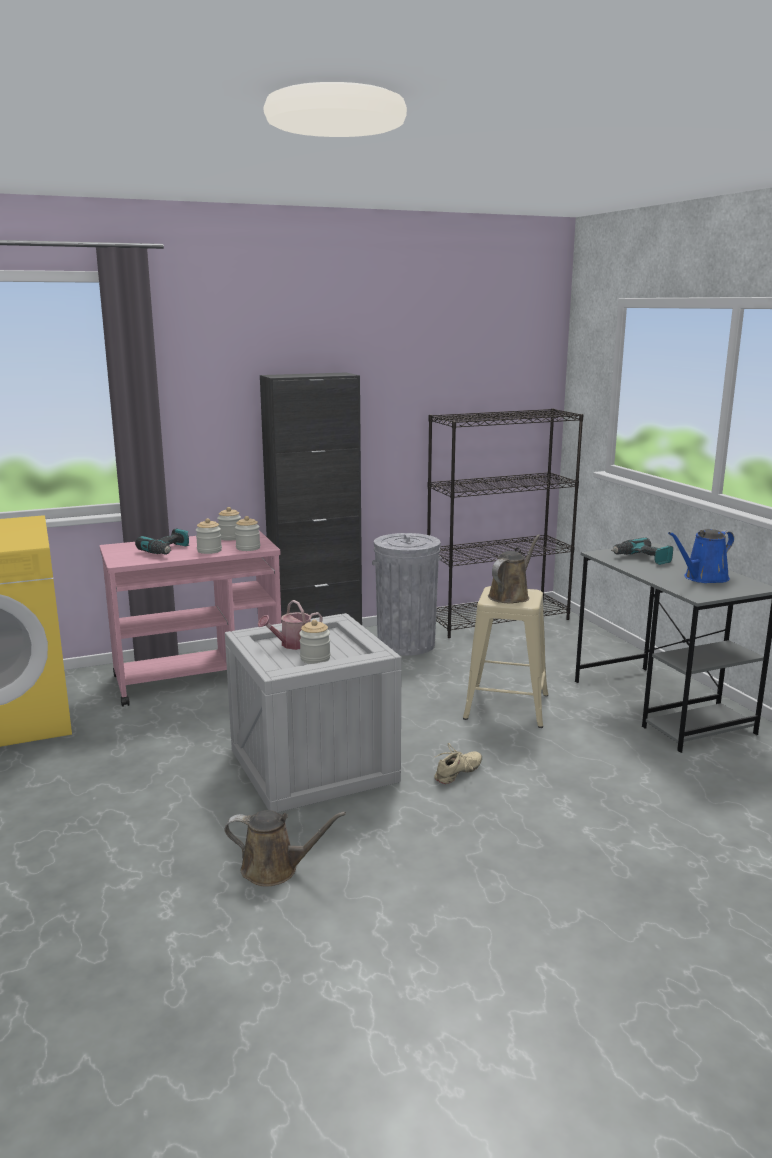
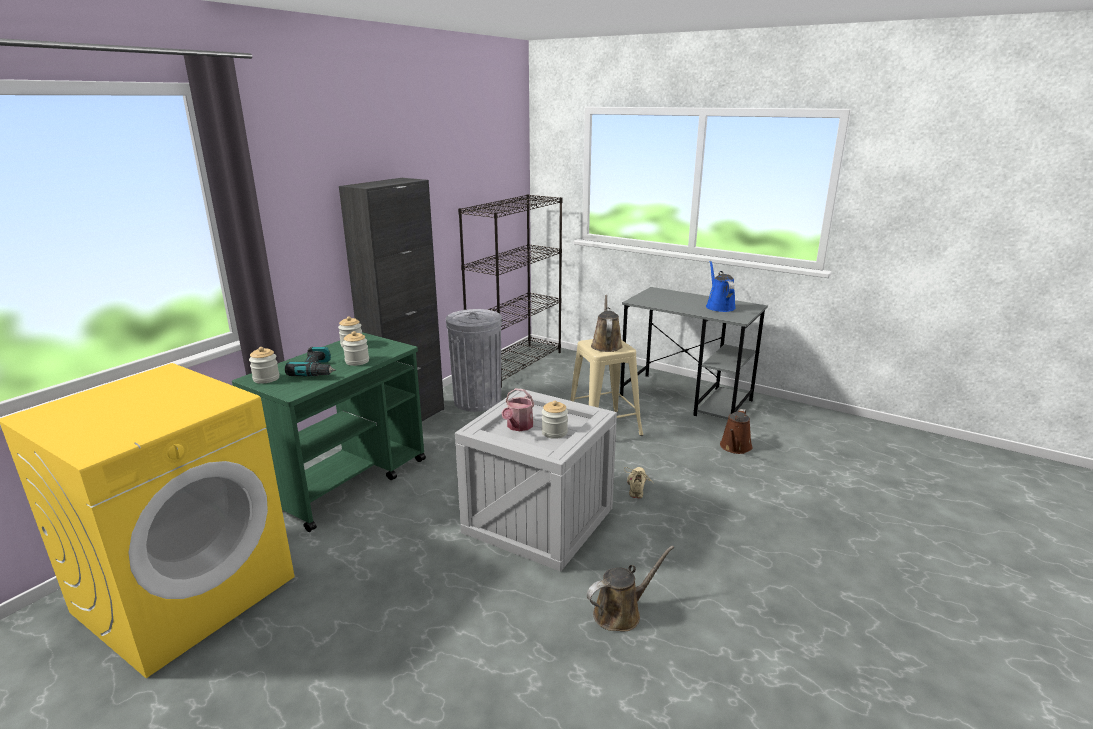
camera: 35 degrees left, 5 degrees up
(199, 678) = (347, 481): pink cart -> green cart
(248, 548) = (387, 351): jar -> jar (266, 378)
(642, 559) = (665, 300): power drill -> none
(645, 776) = (735, 447): none -> brown watering can
(703, 578) = (719, 306): blue watering can -> blue watering can turned 150 degrees clockwise

